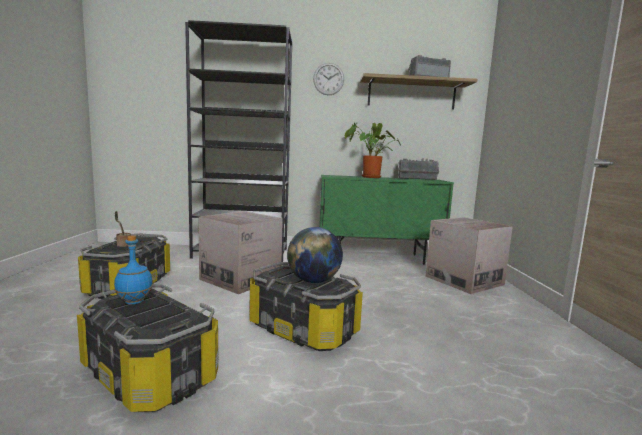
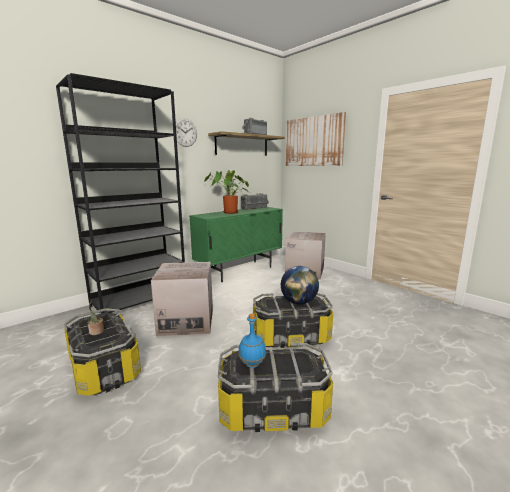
camera: 40 degrees left, 5 degrees up
(519, 81) = (313, 141): none -> picture

